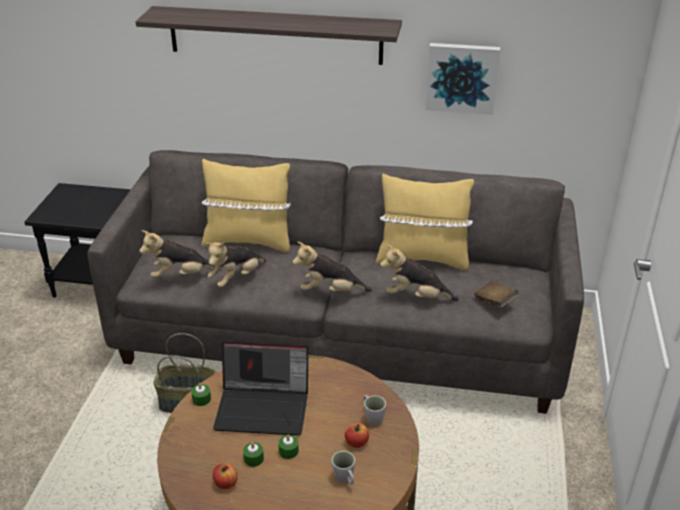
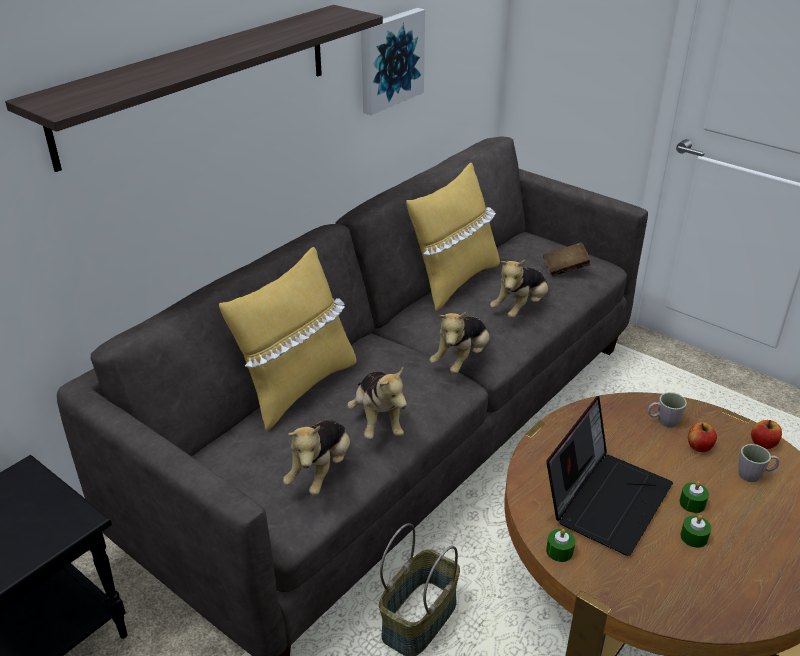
camera: 60 degrees left, 0 degrees up
(225, 483) = (728, 576): apple -> apple (763, 443)

